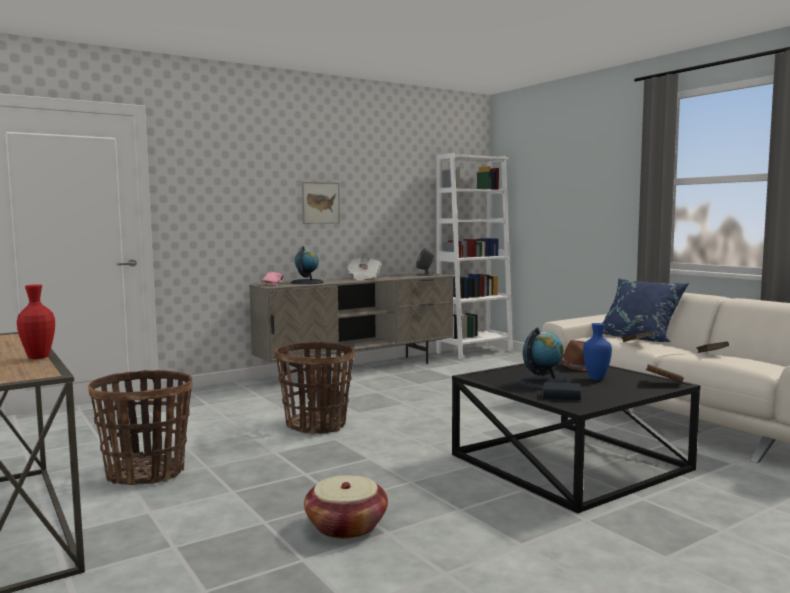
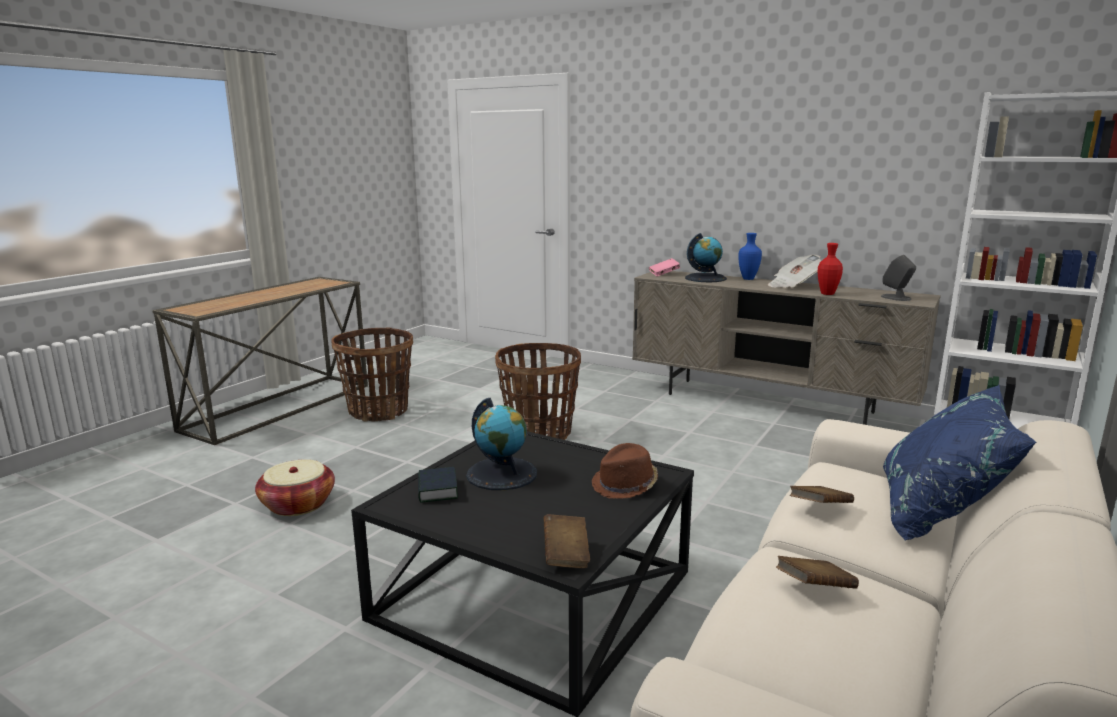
camera: 65 degrees right, 10 degrees up
(38, 357) = (254, 301): red vase -> red vase (827, 294)
(320, 203) = (758, 176): picture -> none
(595, 378) = (554, 503): blue vase -> blue vase (748, 279)

